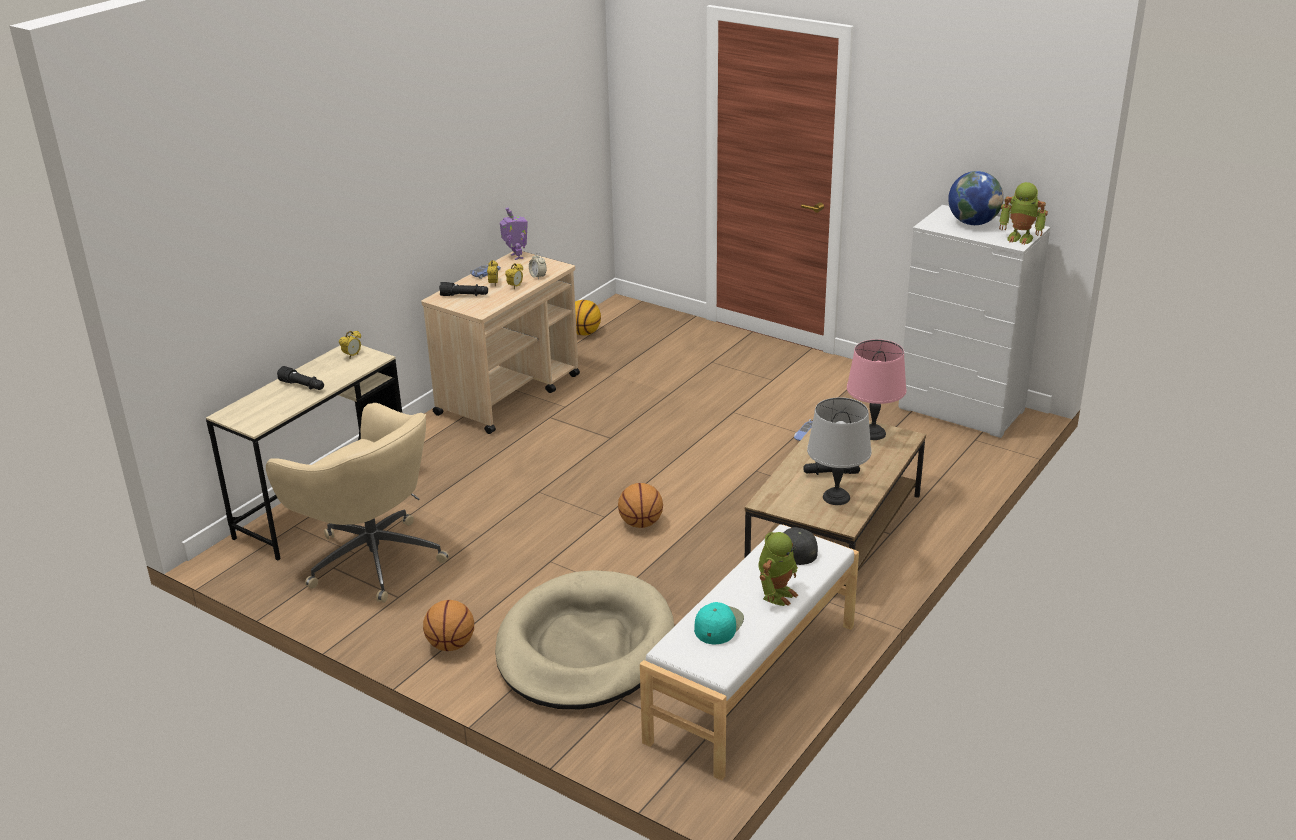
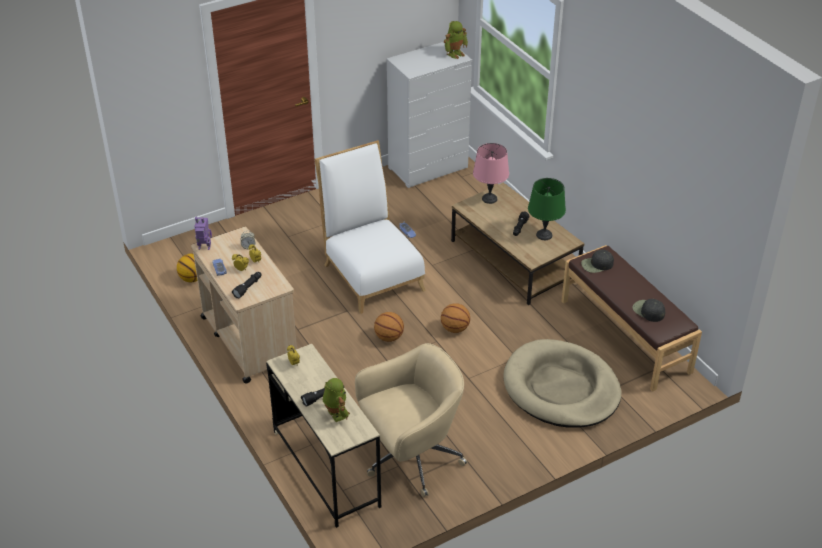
camera: 65 degrees left, 10 degrees up
(450, 645) = (526, 443): basketball -> basketball (388, 337)
(696, 433) = (371, 273): none -> white chair
(718, 624) = (648, 311): turquoise cap -> black cap
(754, 682) = (625, 335): white bench -> brown bench
(776, 593) = (633, 283): toy robot -> toy robot (335, 414)
(836, 497) = (544, 235): grey table lamp -> green table lamp
(973, 223) = (422, 59): globe -> none

